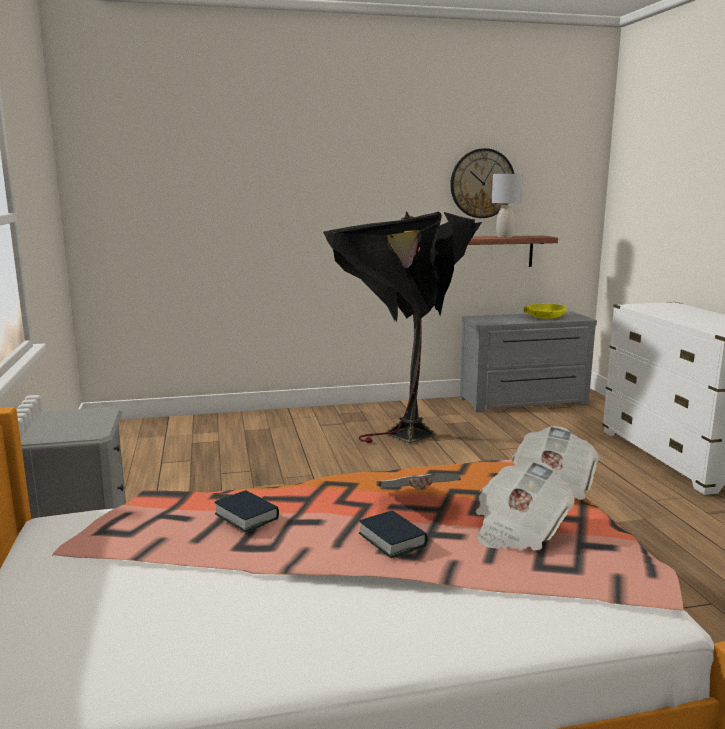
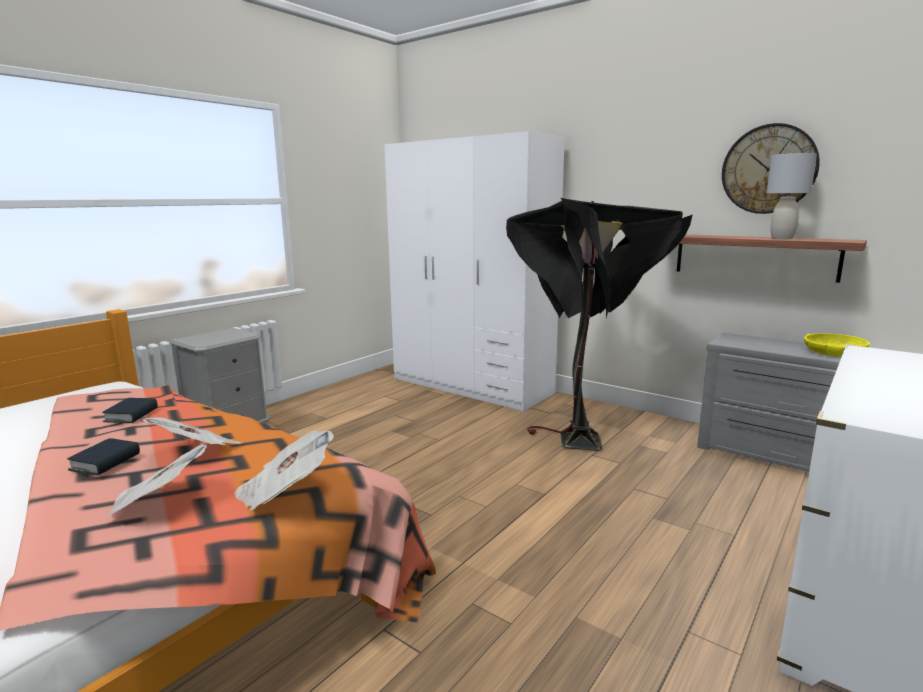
camera: 50 degrees right, 0 degrees up
(227, 425) = (471, 386): none -> white wardrobe

